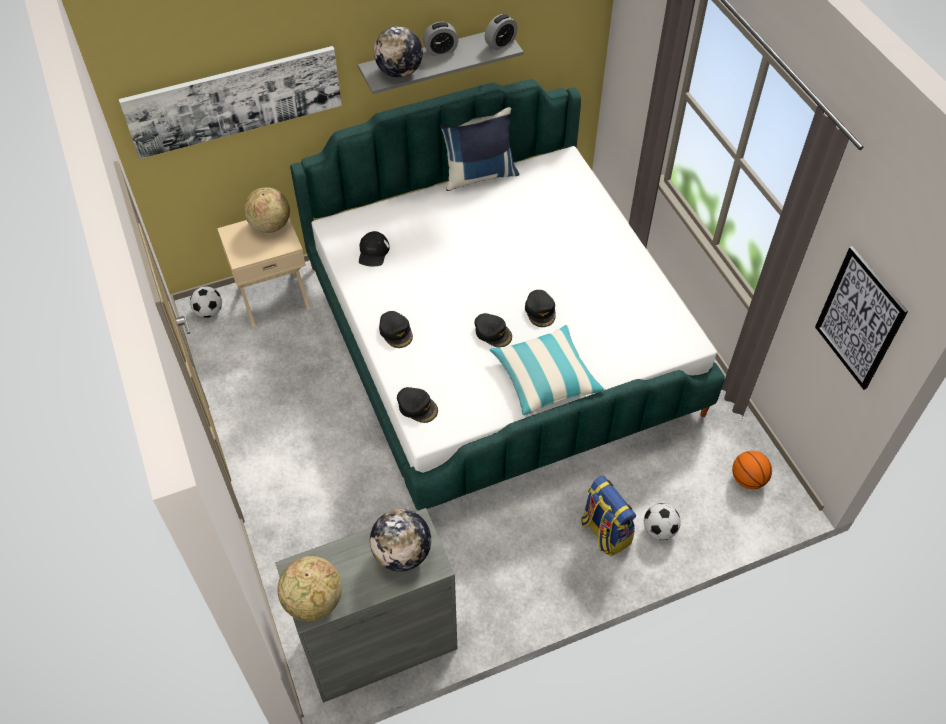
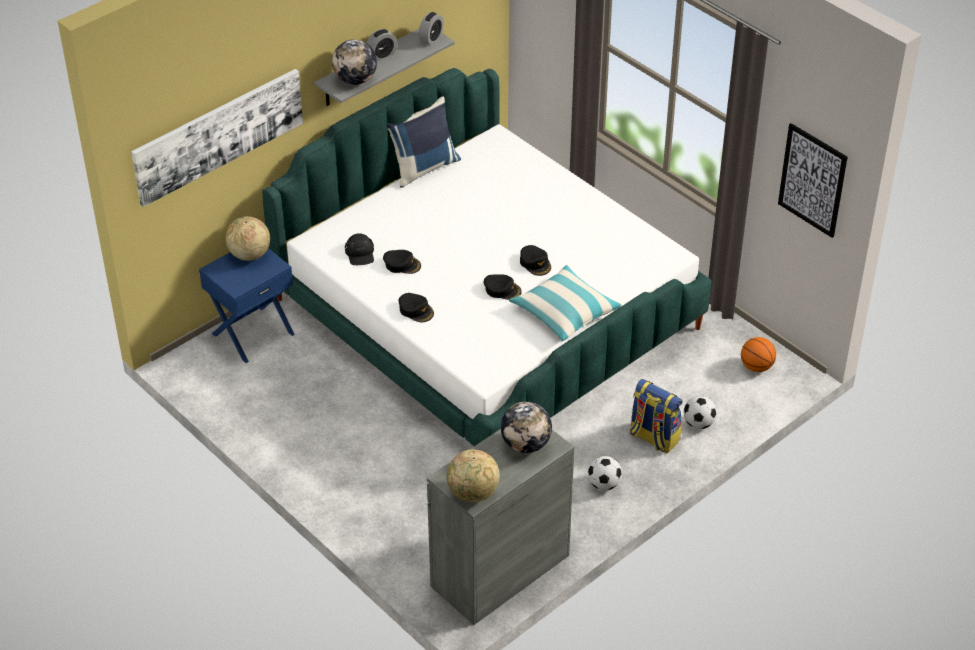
camera: 20 degrees left, 10 degrees down
(209, 312) = (195, 361): football -> football (604, 484)
(273, 297) = (252, 333): beige nightstand -> blue nightstand
(417, 407) = (466, 361): black cap -> black cap (402, 264)

